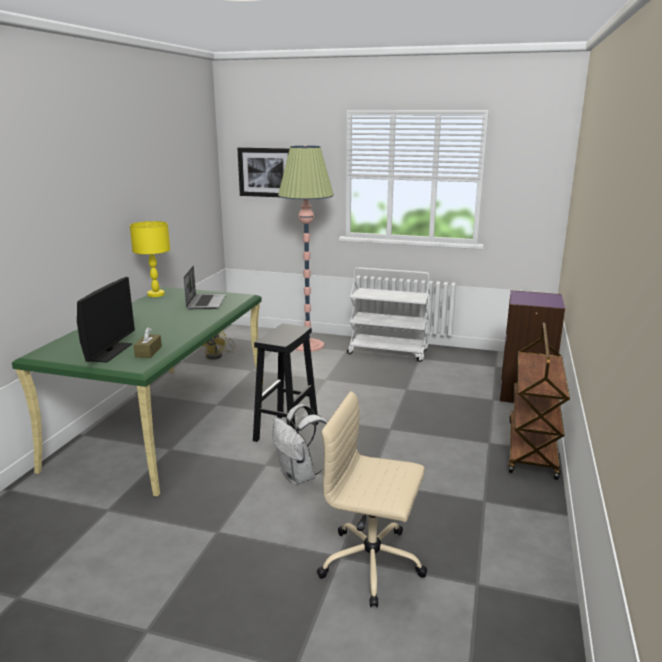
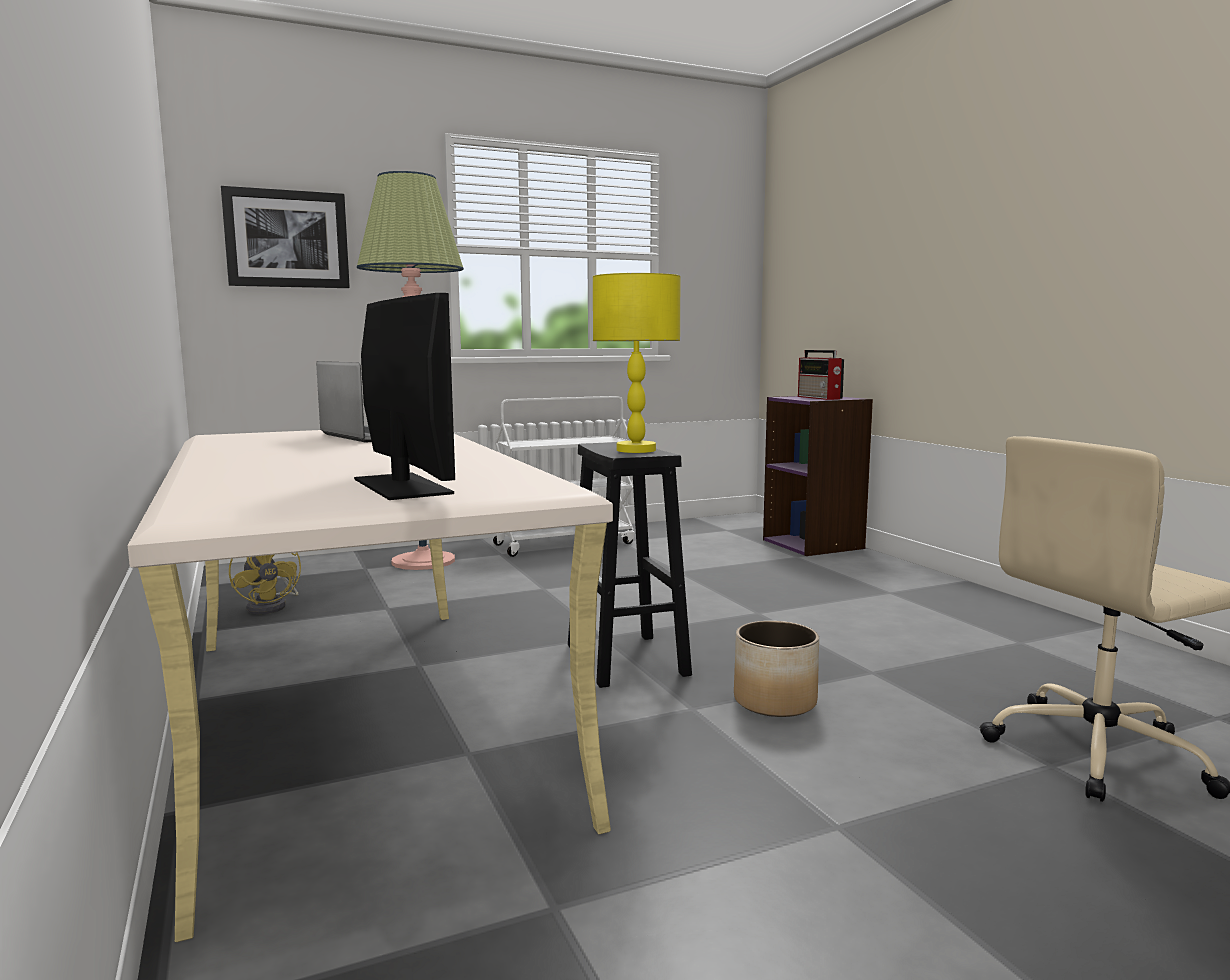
camera: 40 degrees left, 10 degrees down
(148, 352) = (492, 475): brown tissue box -> none
(156, 294) = (218, 440): yellow table lamp -> yellow table lamp (636, 450)
(165, 421) = (361, 718): green desk -> beige desk
(300, 476) = (775, 701): white backpack -> planter
(532, 450) = (941, 586): brown cart -> none
(535, 299) = (820, 398): none -> radio

